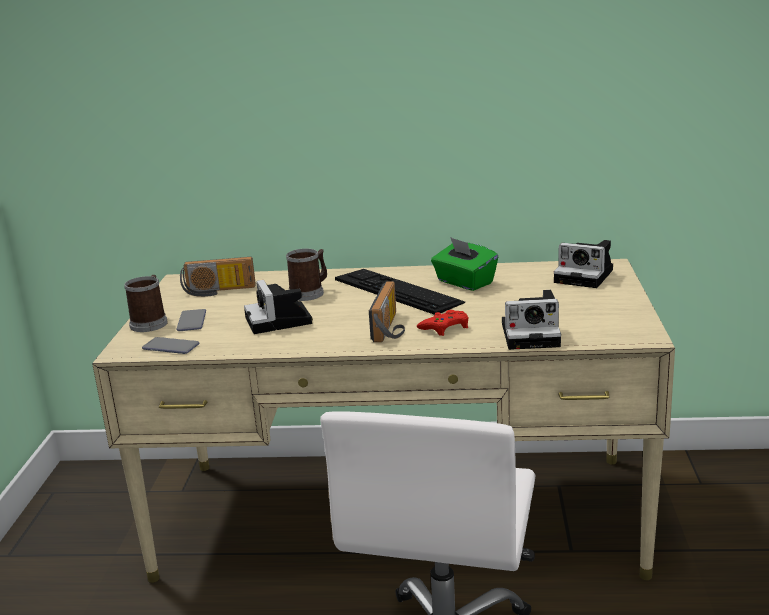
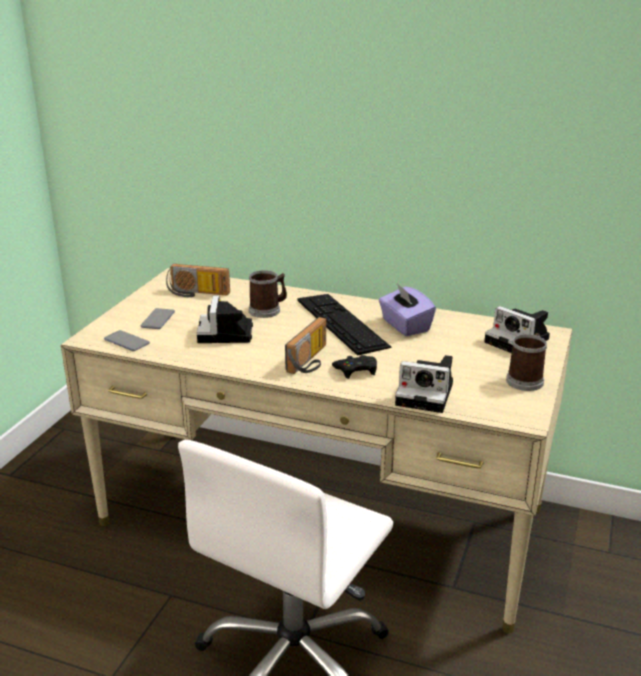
camera: 15 degrees right, 5 degrees up
(151, 322) = (126, 314): mug -> mug (526, 379)
(445, 327) = (356, 370): red game controller -> black game controller
(464, 282) = (405, 326): green tissue box -> purple tissue box

